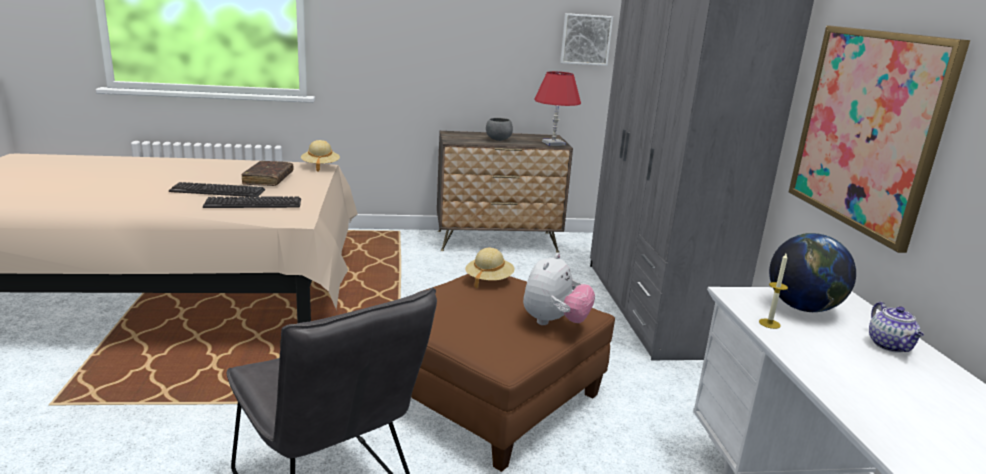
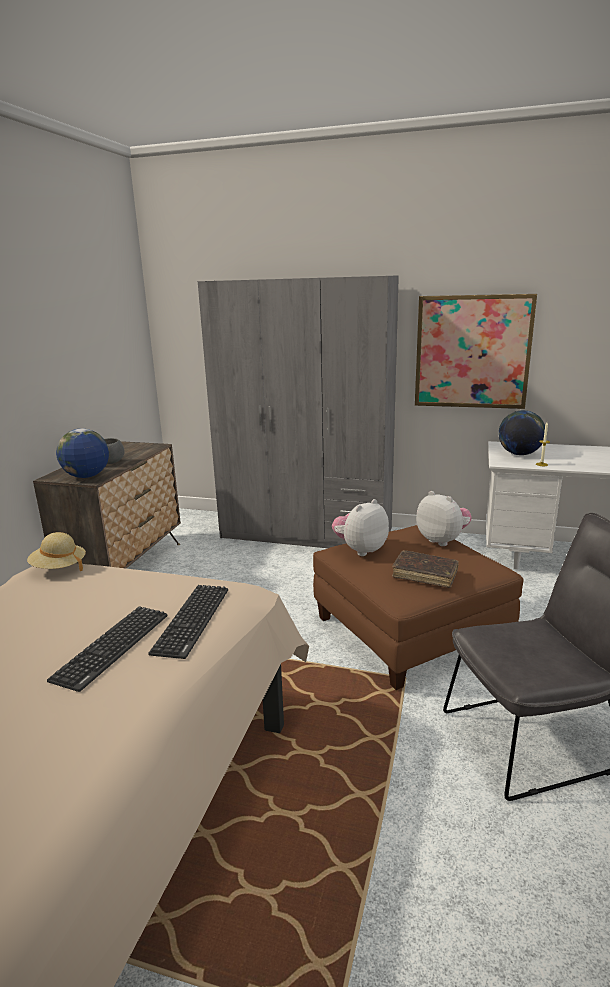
camera: 65 degrees left, 0 degrees up
(268, 179) = (88, 605): brown book -> brown book (425, 574)
(460, 139) = (87, 476): none -> globe
(489, 280) = (360, 550): beige hat -> plush toy
(553, 143) = (148, 447): red table lamp -> none
(585, 39) = (113, 341): picture -> none
(890, 346) = (562, 450): teapot -> none

